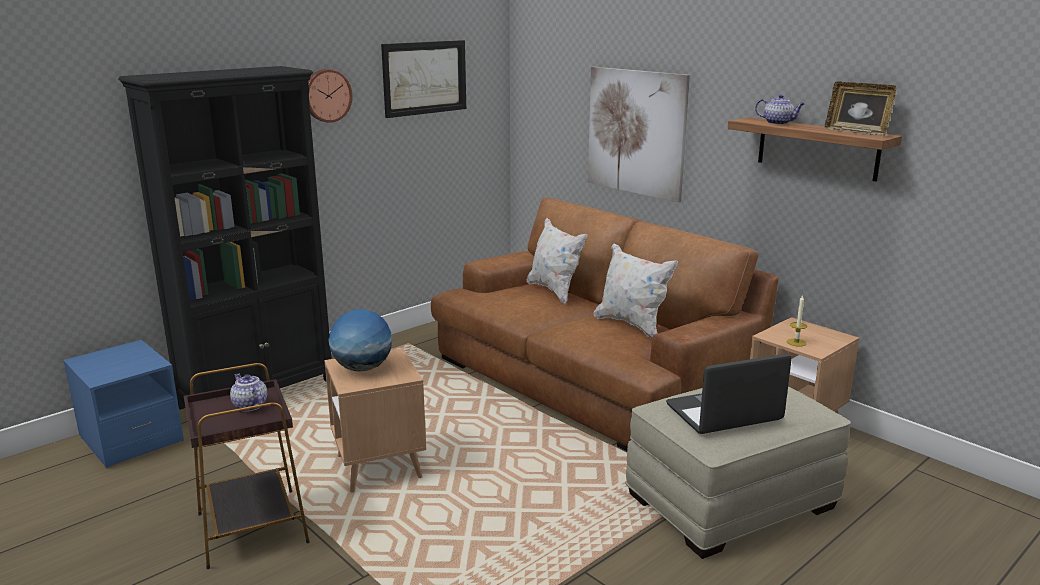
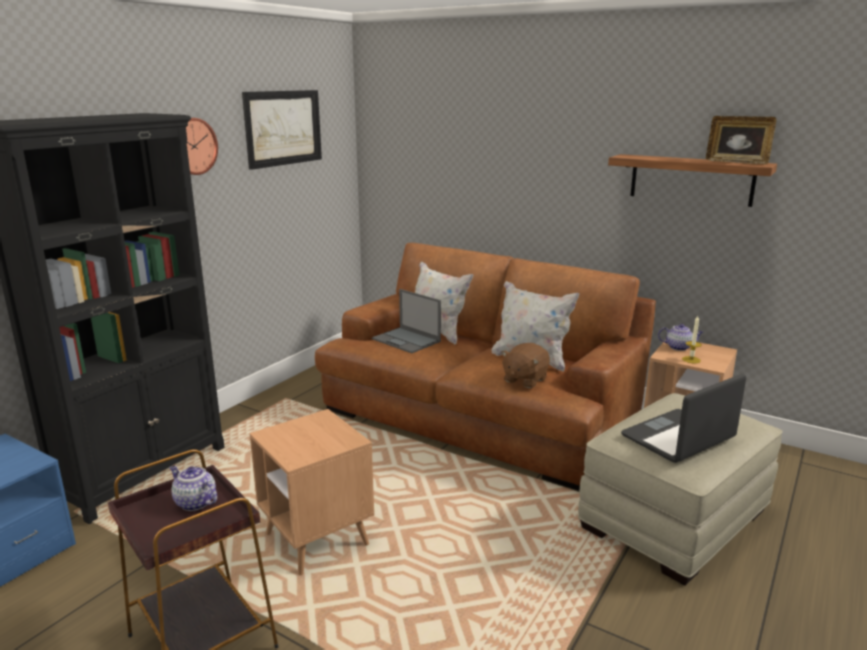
camera: 15 degrees left, 0 degrees up
(362, 368) = (298, 437): globe -> none
(517, 296) = (407, 340): none -> laptop
(609, 344) = (524, 380): none -> brown plush toy
(636, 132) = (499, 174): picture -> none
(778, 123) = (656, 157): teapot -> teapot (679, 347)

